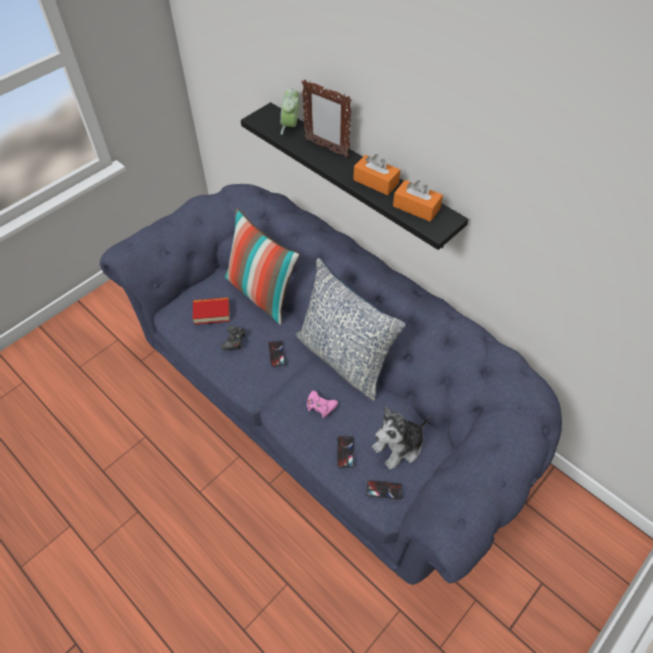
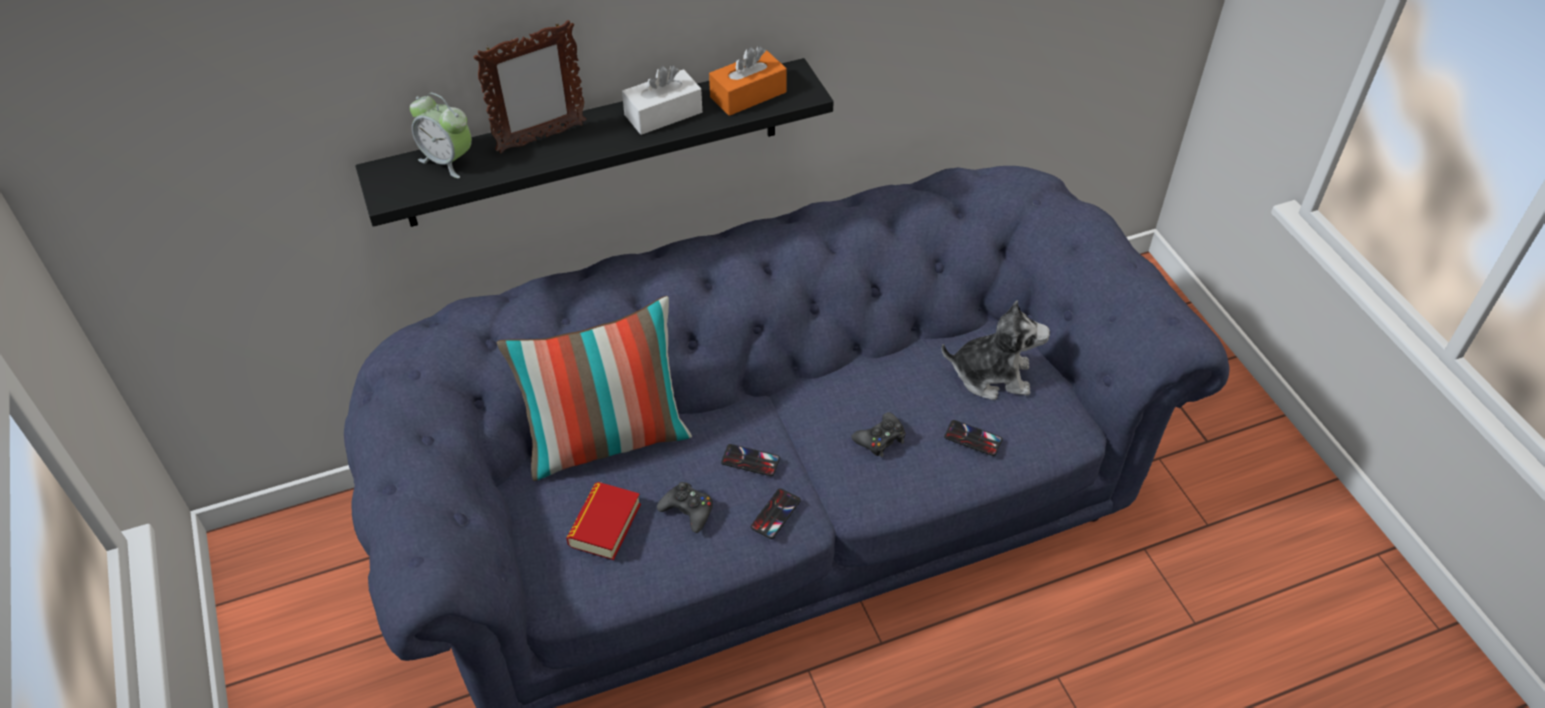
camera: 65 degrees left, 5 degrees down
(320, 406) = (880, 439): pink game controller -> black game controller
(344, 358) = (806, 380): pillow -> none
(376, 182) = (663, 114): orange tissue box -> white tissue box
(384, 490) = (1050, 419): phone -> phone (775, 514)
(399, 446) = (992, 375): plush toy -> plush toy turned 75 degrees counterclockwise

